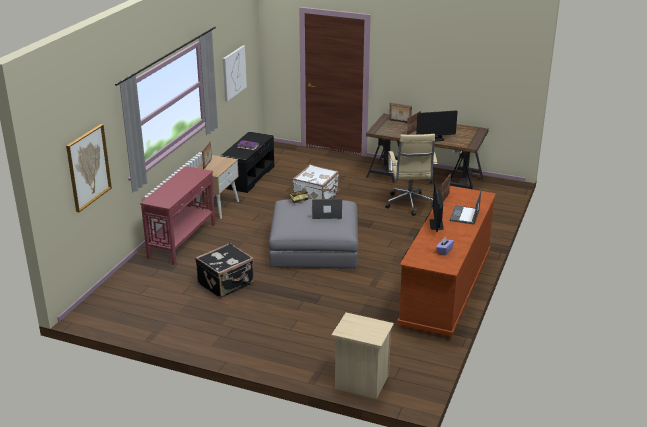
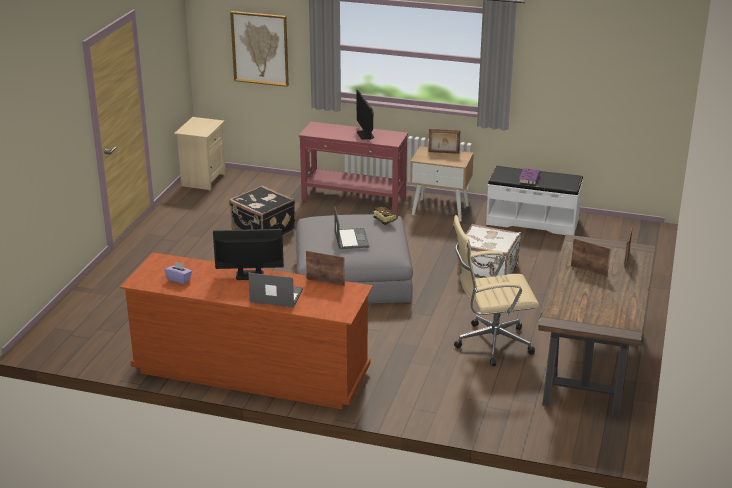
camera: 85 degrees right, 0 degrees up
(233, 73) = (587, 88): picture -> none
(248, 177) = (532, 221): black bench -> white bench
(361, 383) = (67, 315): beige nightstand -> beige nightstand (202, 180)
(435, 139) = (566, 289): monitor -> monitor (365, 135)

